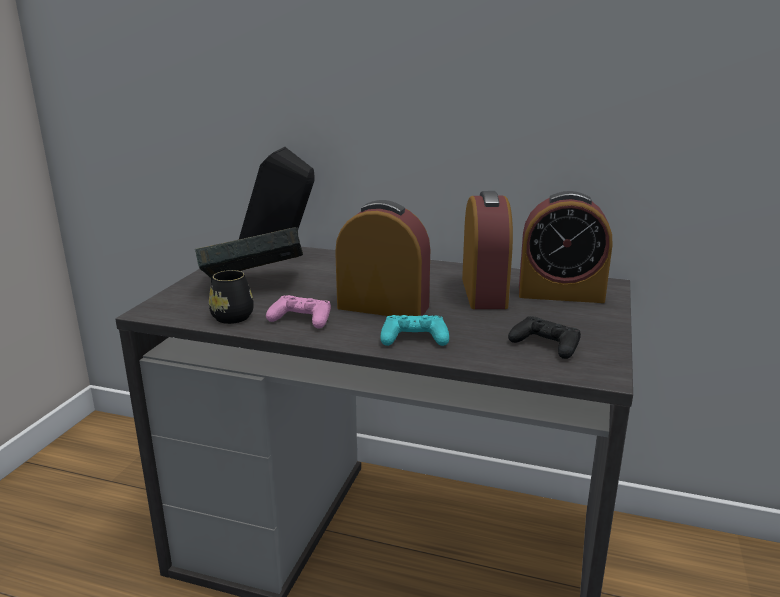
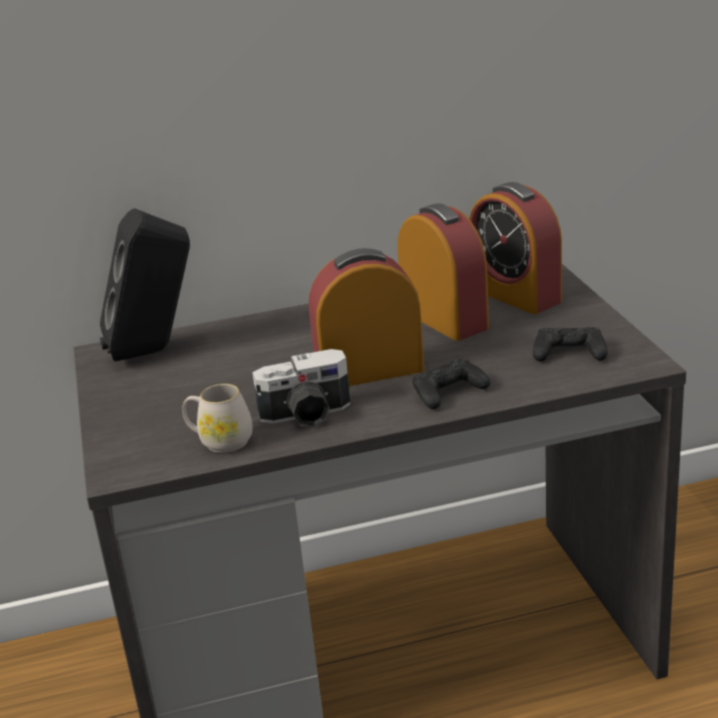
camera: 30 degrees left, 5 degrees up
(229, 315) = (220, 441): black mug -> white mug
(254, 283) = (184, 396): book -> none
(301, 319) = (307, 415): pink game controller -> camera
(414, 338) = (448, 392): turquoise game controller -> black game controller
(560, 293) = (515, 295): alarm clock -> alarm clock turned 75 degrees clockwise

